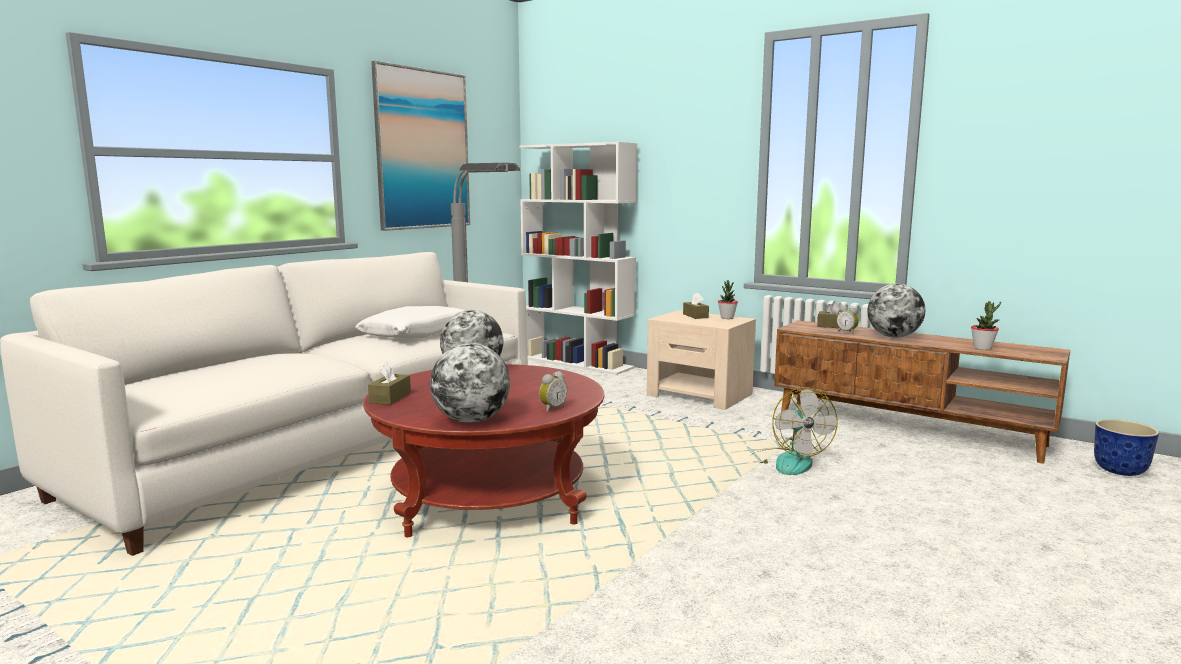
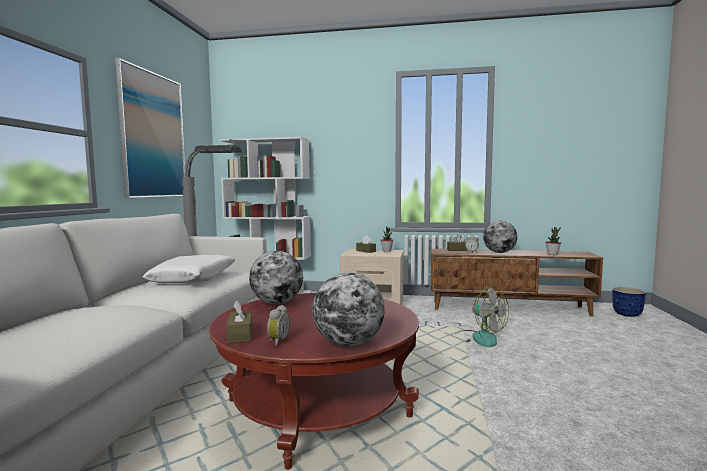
camera: 25 degrees left, 5 degrees down
(552, 408) = (392, 323): alarm clock -> alarm clock (277, 341)

